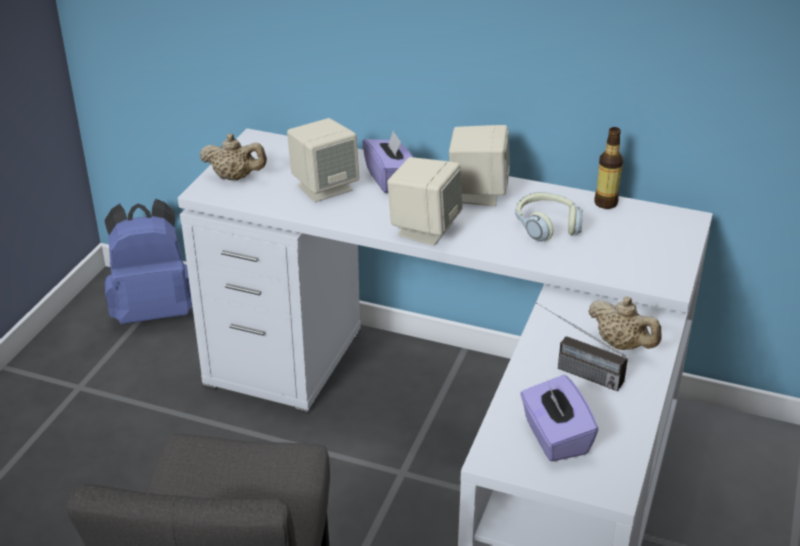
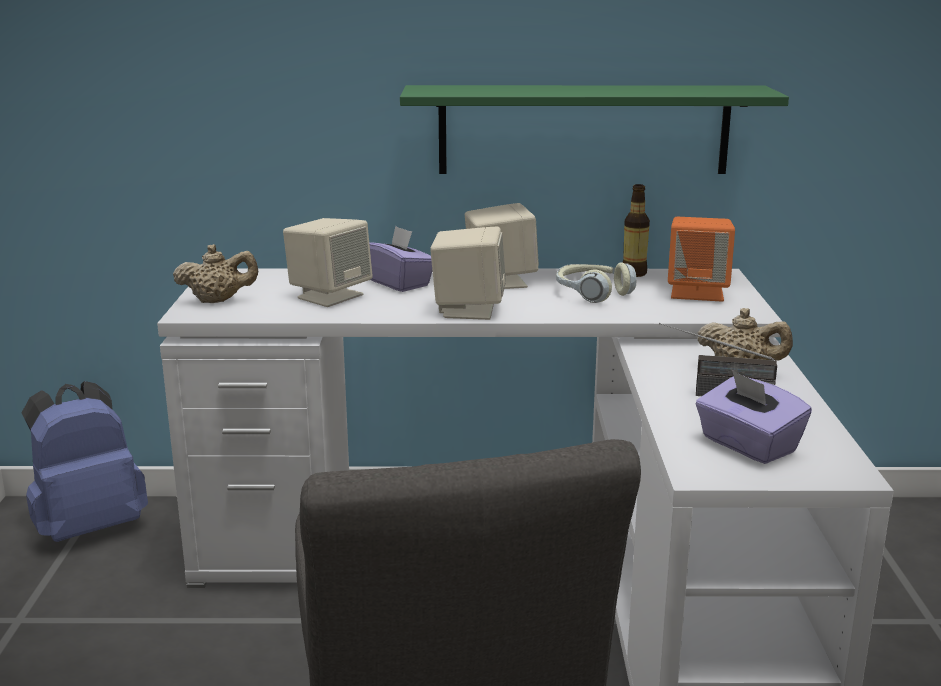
camera: 20 degrees left, 15 degrees down
(576, 65) = (583, 129): none -> green shelf
(642, 243) = (697, 293): none -> orange speaker

